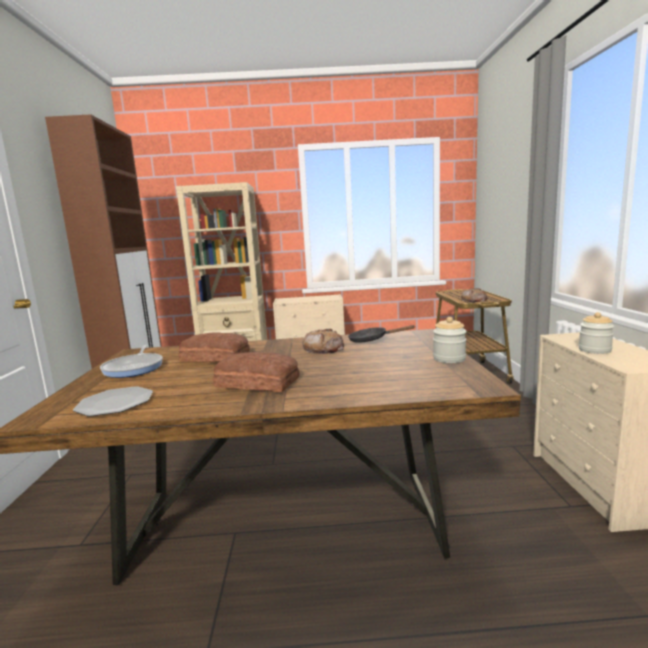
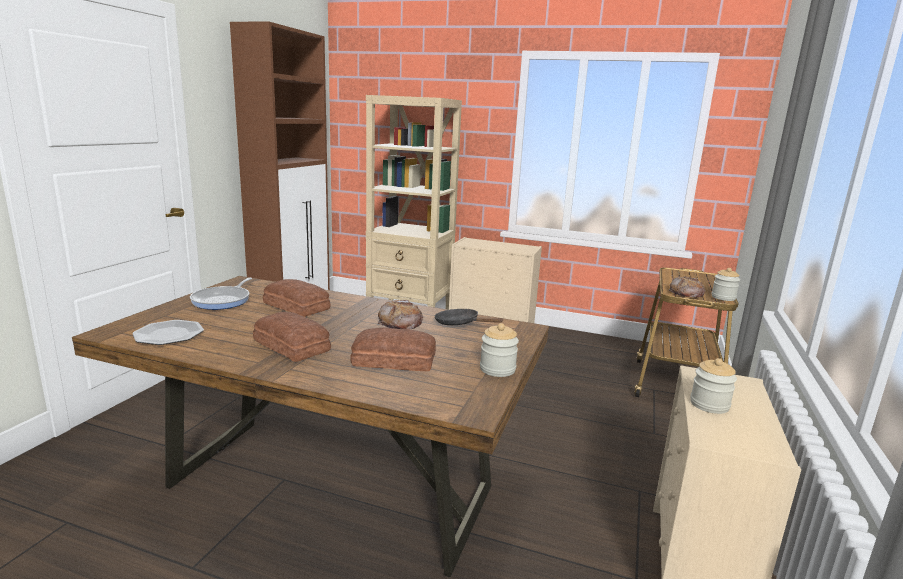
camera: 20 degrees right, 5 degrees up
(364, 372) = (394, 361): none -> bread
(498, 298) = (723, 297): none -> jar

